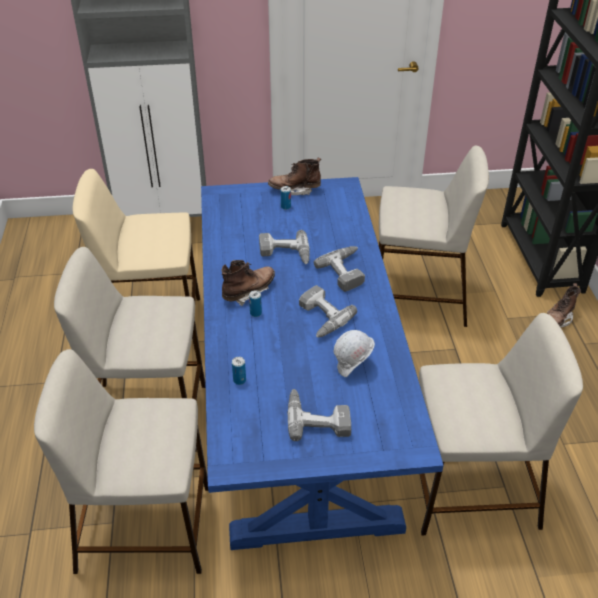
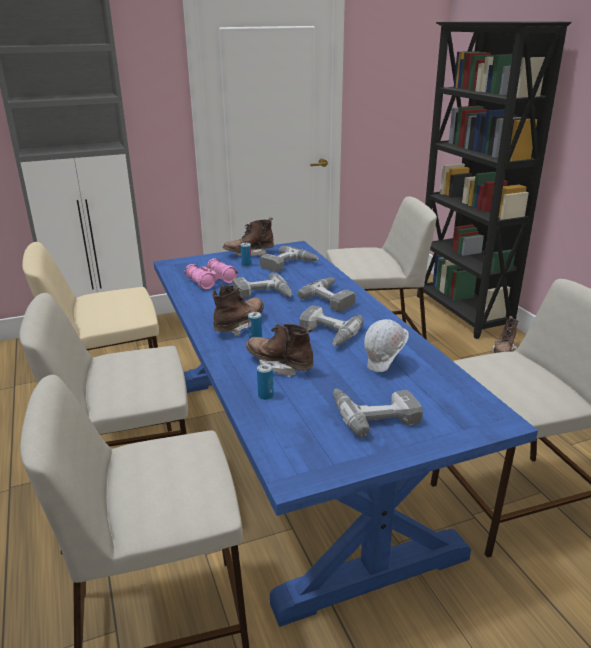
camera: 15 degrees left, 15 degrees down
(244, 225) = (211, 281): none -> pink binoculars
(264, 348) = (279, 365): none -> brown boot
(326, 214) = (289, 265): none -> power drill

